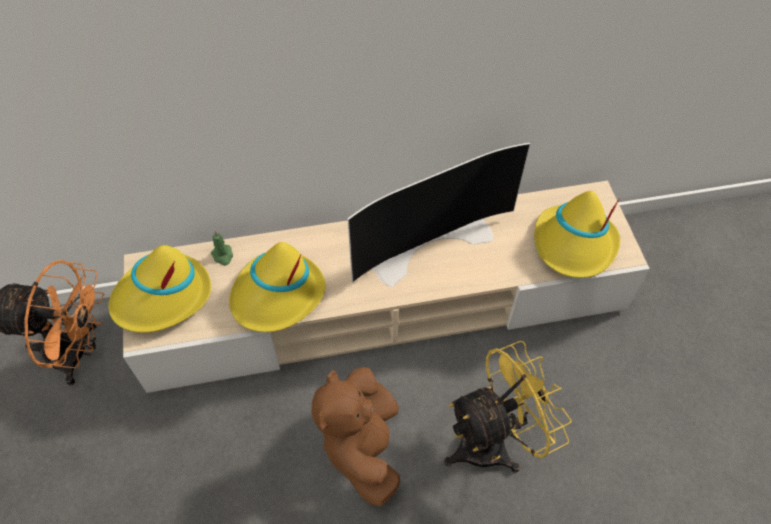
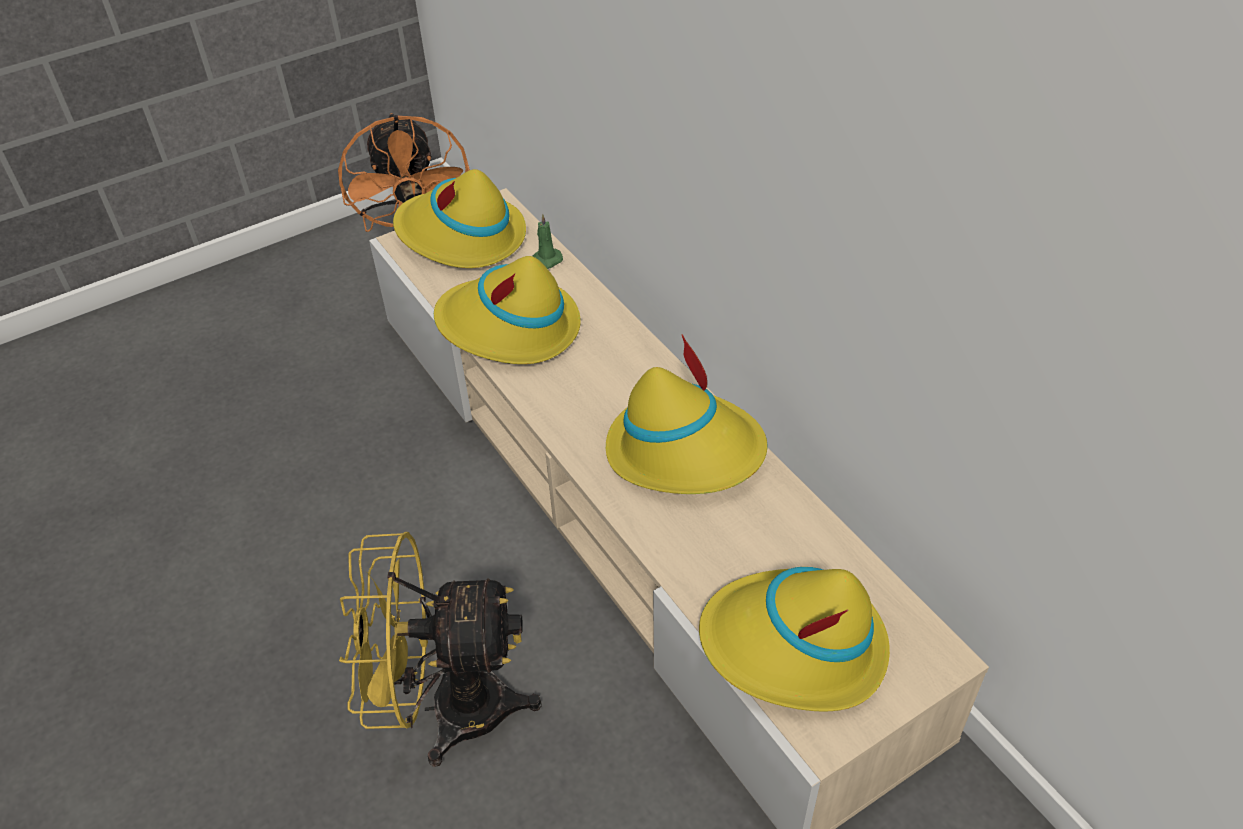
camera: 70 degrees right, 10 degrees down
(362, 445) = (390, 549): brown plush toy -> none
(429, 241) = (685, 450): television -> yellow hat
(493, 441) = (448, 709): yellow fan -> yellow fan turned 135 degrees clockwise

